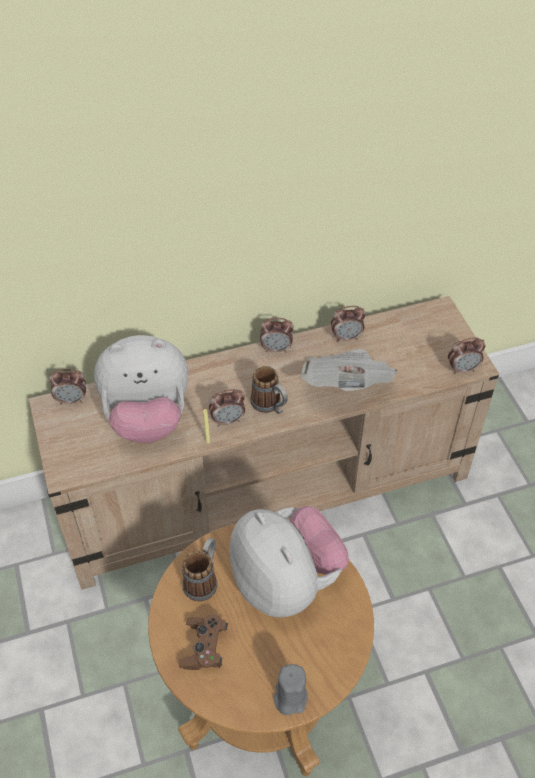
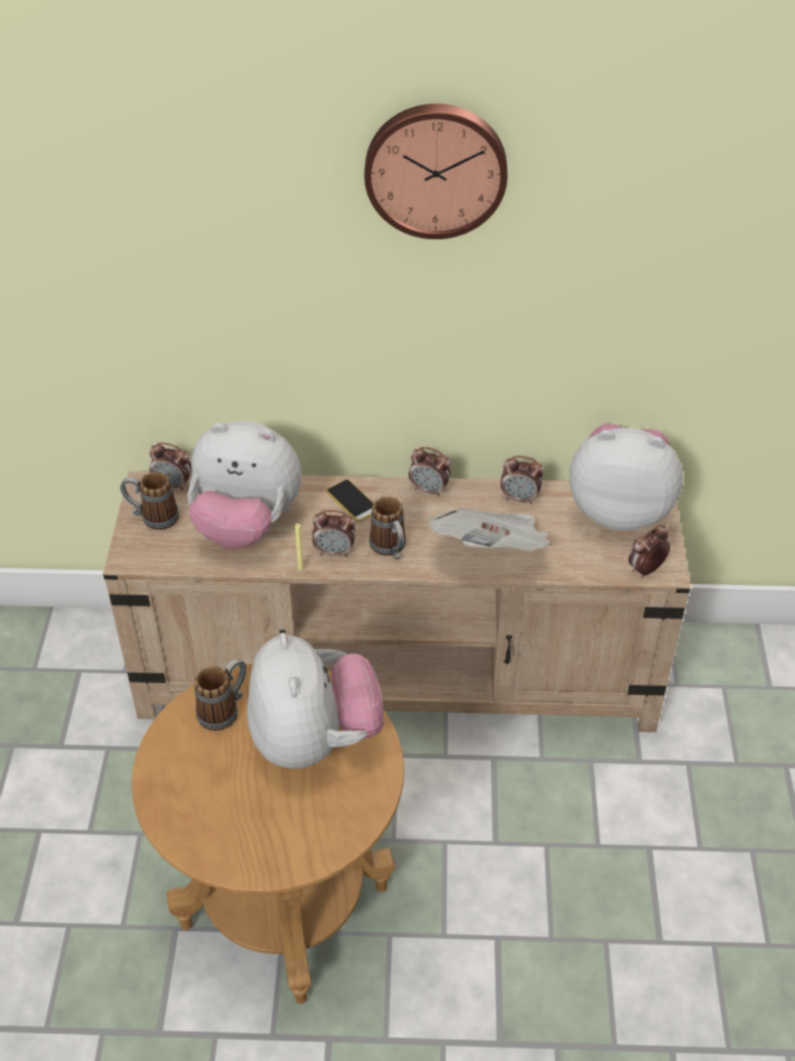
camera: 20 degrees right, 5 degrees down
(67, 432) = (152, 517): none -> mug
(204, 647) = (191, 778): brown game controller -> none
(222, 374) = (352, 501): none -> phone
(268, 93) = (435, 168): none -> wall clock
(290, 697) = (258, 858): grey candle -> none
(422, 327) = (619, 509): none -> plush toy
(462, 369) = (646, 570): alarm clock -> alarm clock turned 135 degrees clockwise

